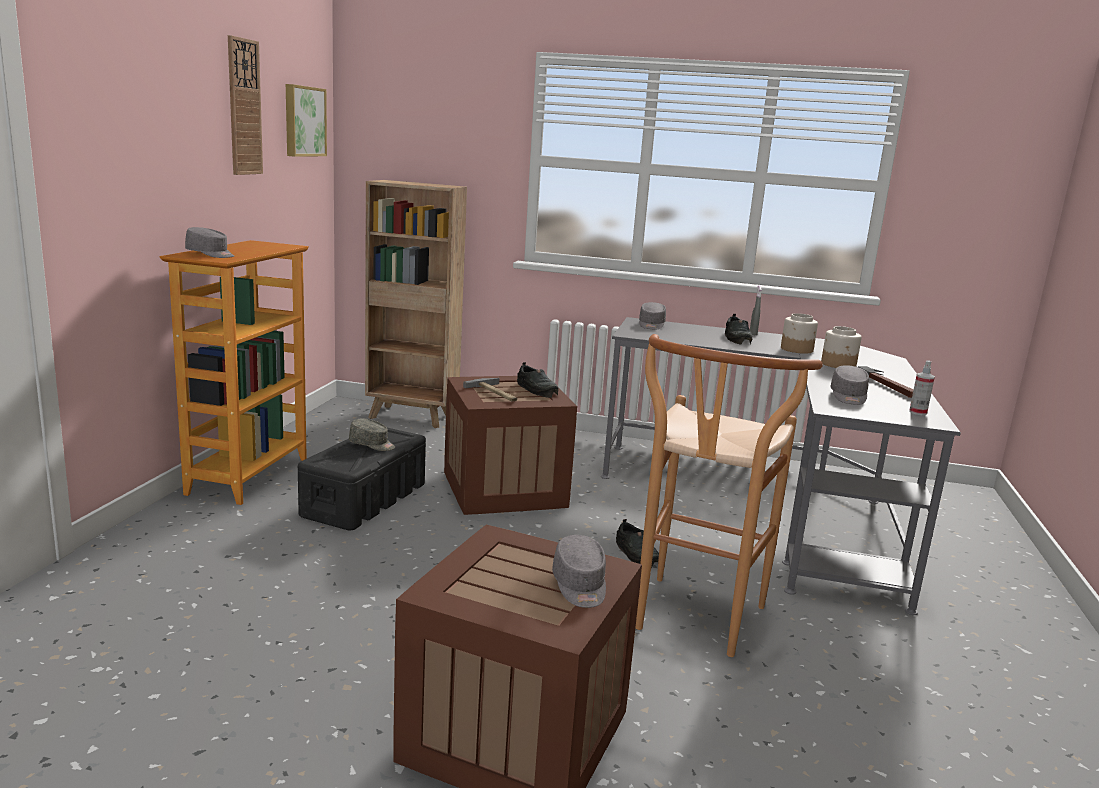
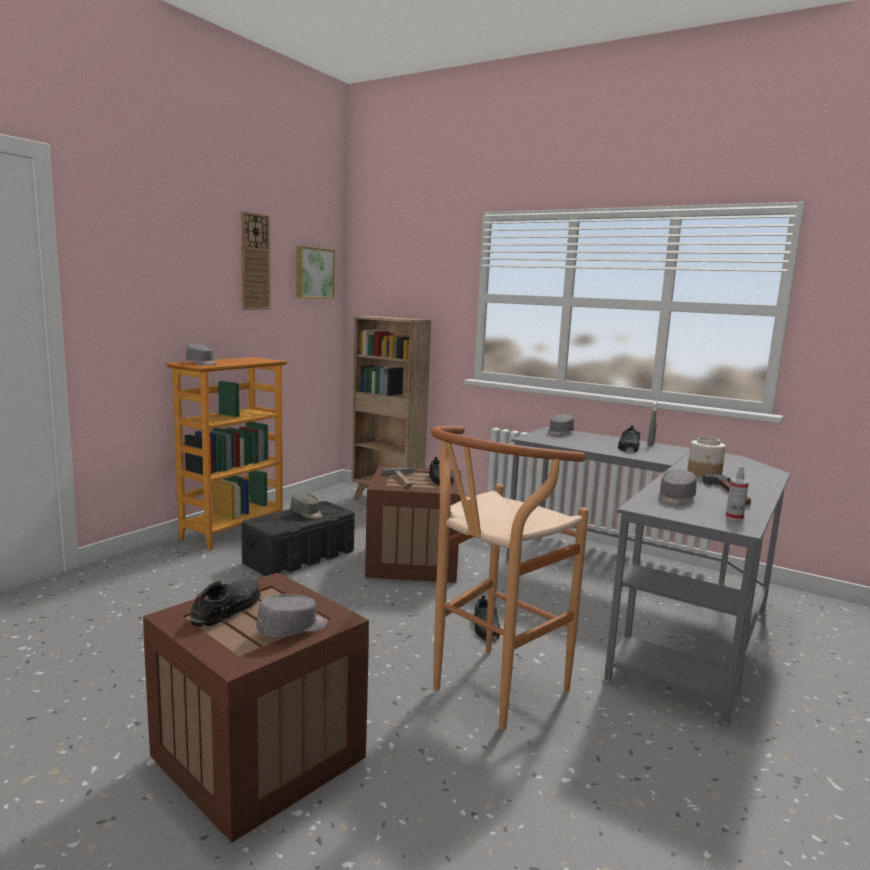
camera: 20 degrees right, 5 degrees down
(482, 574) = (227, 607): none -> black shoe
(580, 586) = (293, 629): grey cap -> grey cap turned 135 degrees counterclockwise
(797, 349) = (678, 459): jar -> none

